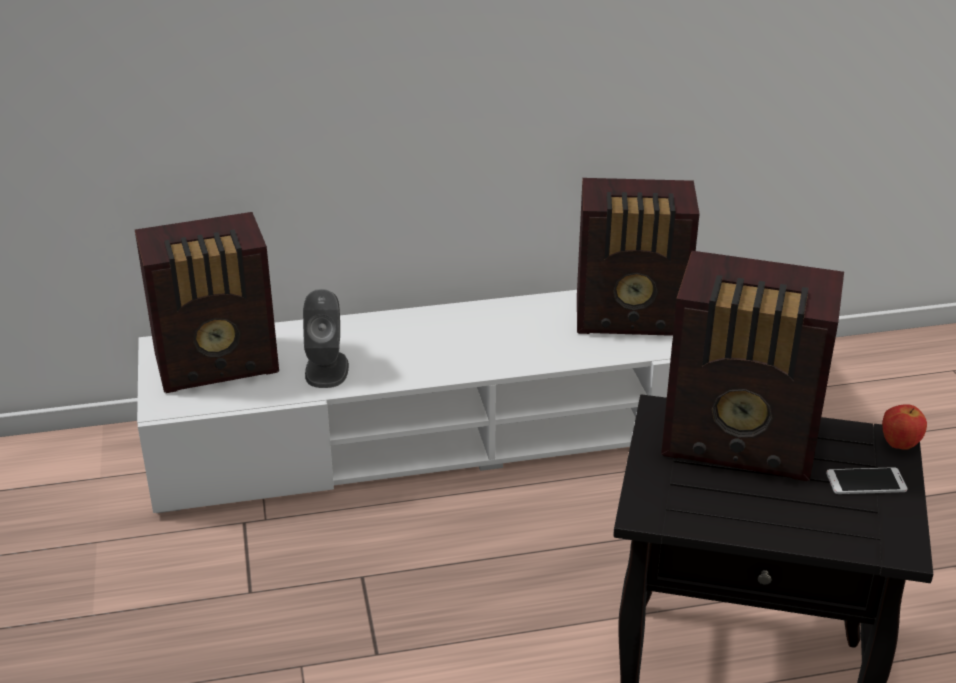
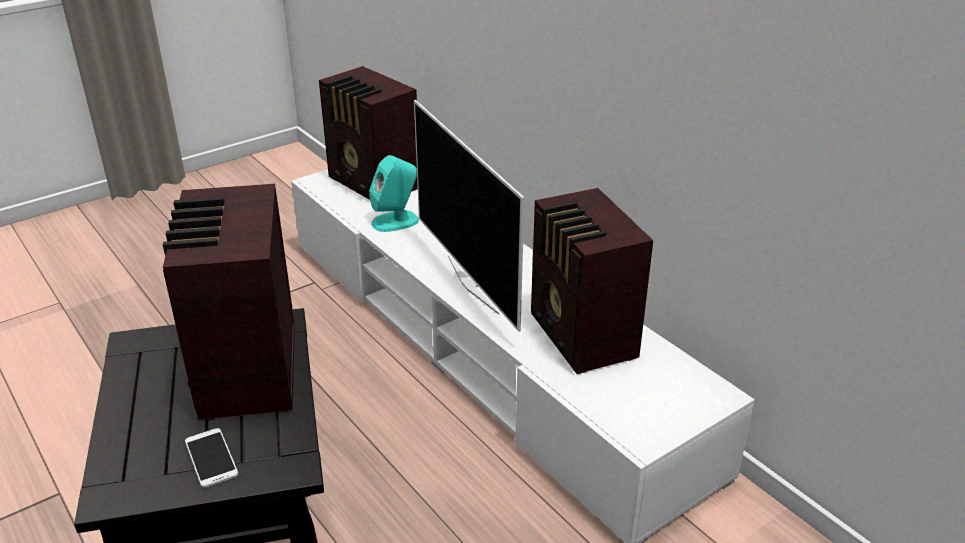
camera: 65 degrees right, 0 degrees up
(327, 369) = (396, 221): grey speaker -> turquoise speaker
(499, 351) = (474, 284): none -> television
(899, 445) = (284, 473): apple -> none

